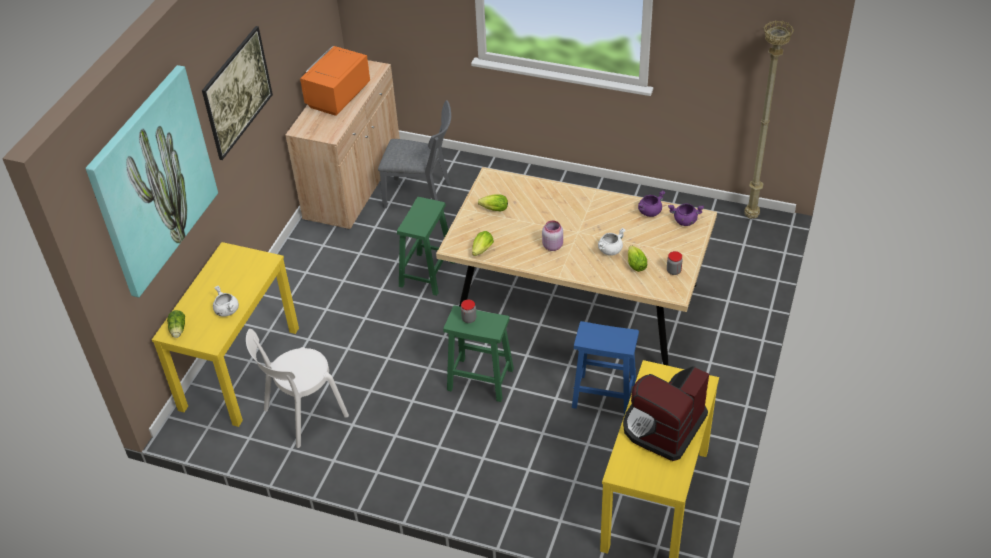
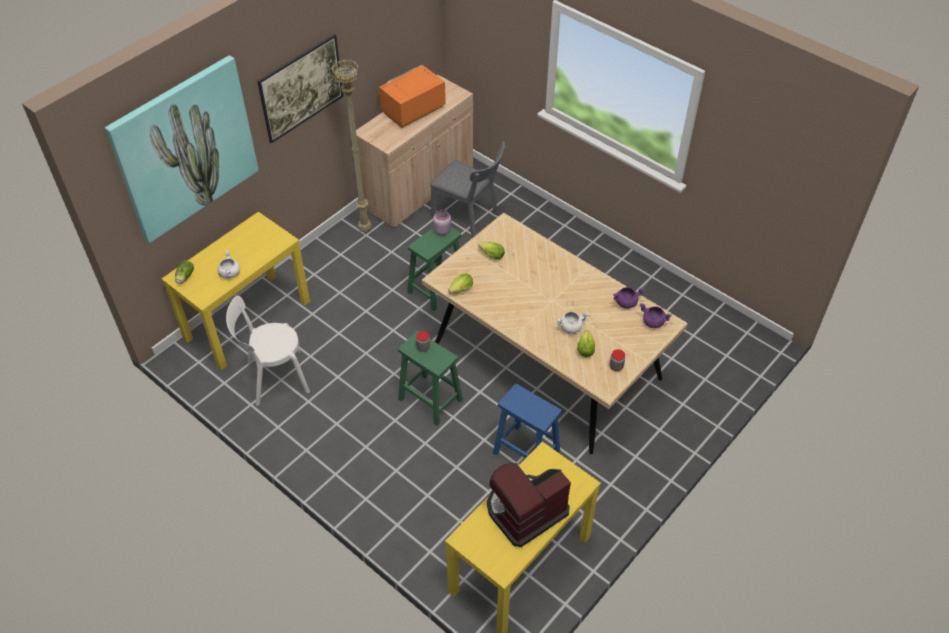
camera: 20 degrees right, 5 degrees up
(552, 245) = (523, 306): pink jar -> pink jar (442, 230)
(751, 217) = (747, 331): beige floor lamp -> beige floor lamp (364, 230)

